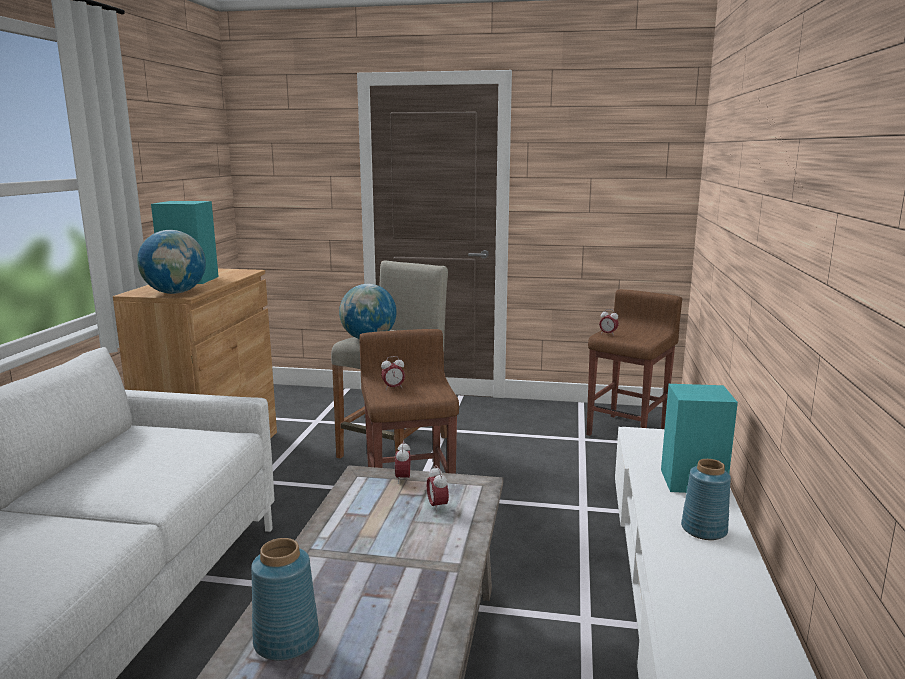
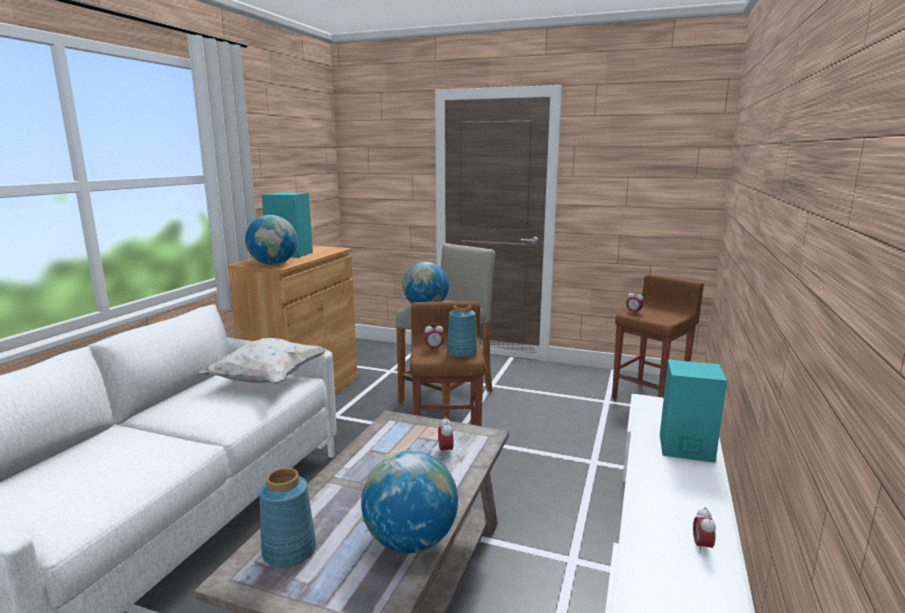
camera: 10 degrees right, 0 degrees up
(189, 439) = (268, 380): none -> white pillow
(403, 479) = (425, 425): alarm clock -> alarm clock (701, 546)
(430, 612) = (410, 541): none -> globe
(703, 530) = (684, 493): blue vase -> blue vase (461, 353)

